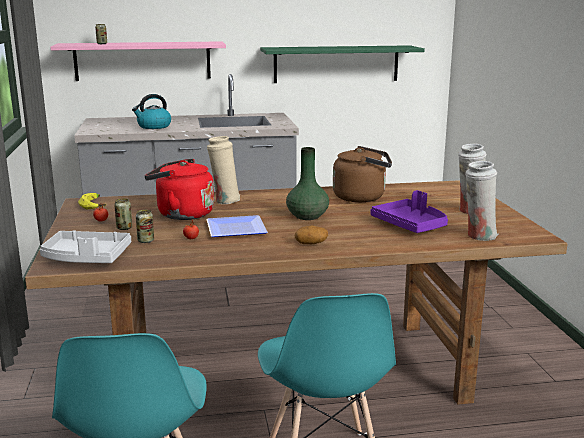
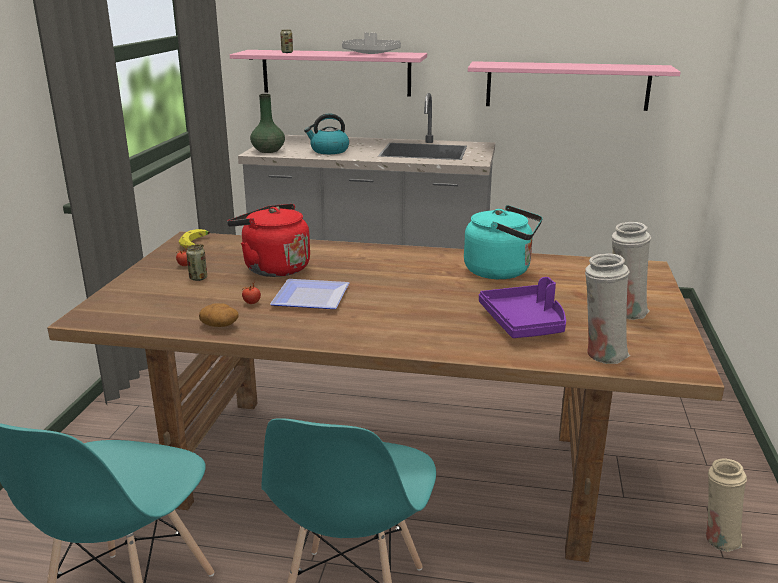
camera: 20 degrees right, 5 degrees up
(86, 258) = (124, 312): grey tray -> grey tray (370, 53)
(145, 241) = (203, 298): can -> none
(225, 201) = (336, 255): beige vase -> beige vase (718, 538)
(306, 216) = (408, 290): green vase -> green vase (268, 150)
(311, 243) = (377, 331): potato -> potato (220, 325)
(336, 64) = (567, 86): green shelf -> pink shelf
(362, 197) = (501, 271): brown kettle -> turquoise kettle

